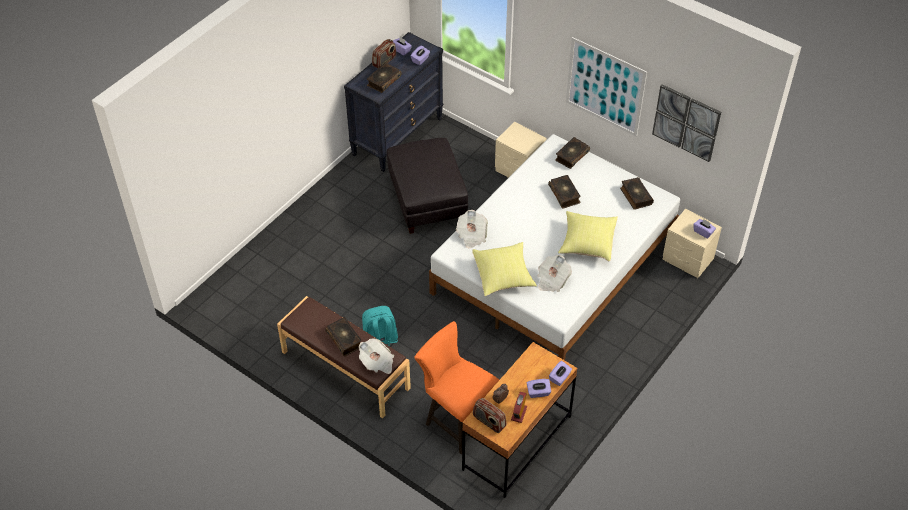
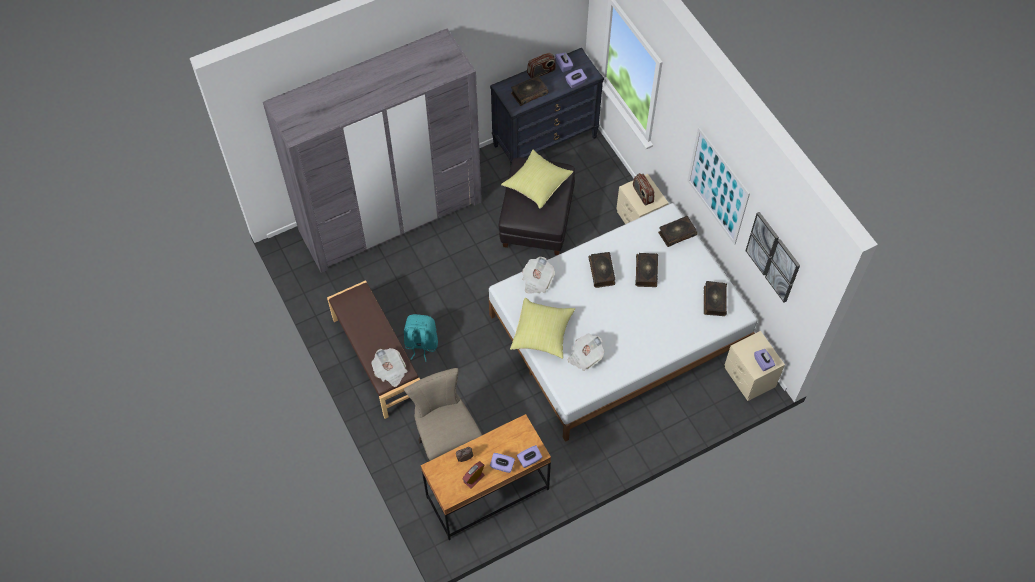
camera: 25 degrees right, 10 degrees up
(288, 245) = (391, 216): none -> grey wardrobe
(345, 339) = (374, 337): book -> book (602, 272)
(456, 419) = (447, 447): orange stool -> beige stool
(489, 422) = (443, 475): radio -> radio (642, 194)
(587, 242) = (639, 331): yellow pillow -> yellow pillow (537, 184)

